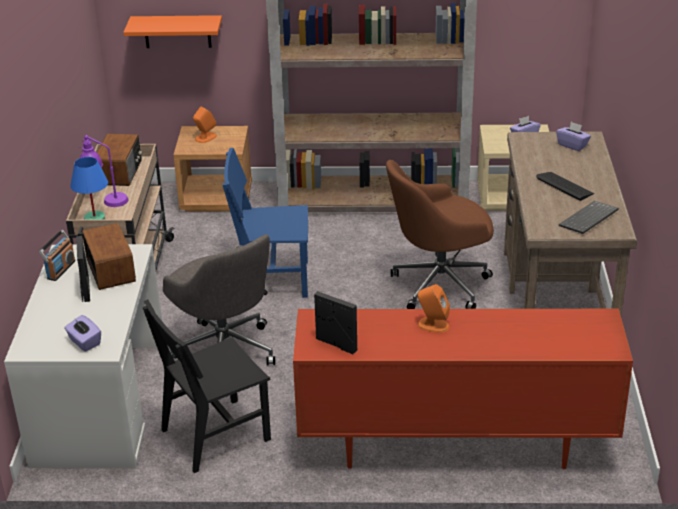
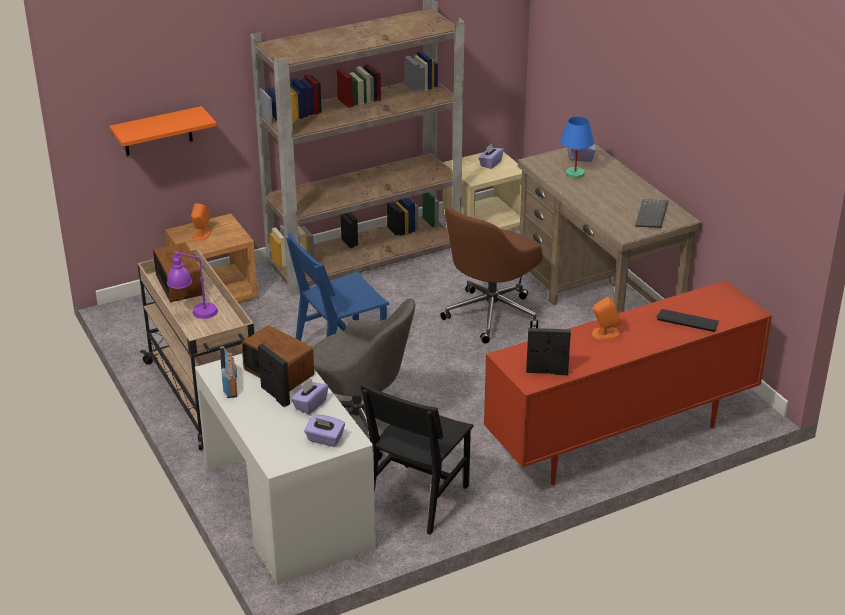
camera: 30 degrees left, 0 degrees up
(94, 218) = (202, 333): blue table lamp -> blue table lamp (574, 174)
(105, 307) = (310, 405): none -> purple tissue box
(564, 186) = (608, 193): keyboard -> keyboard (687, 321)

